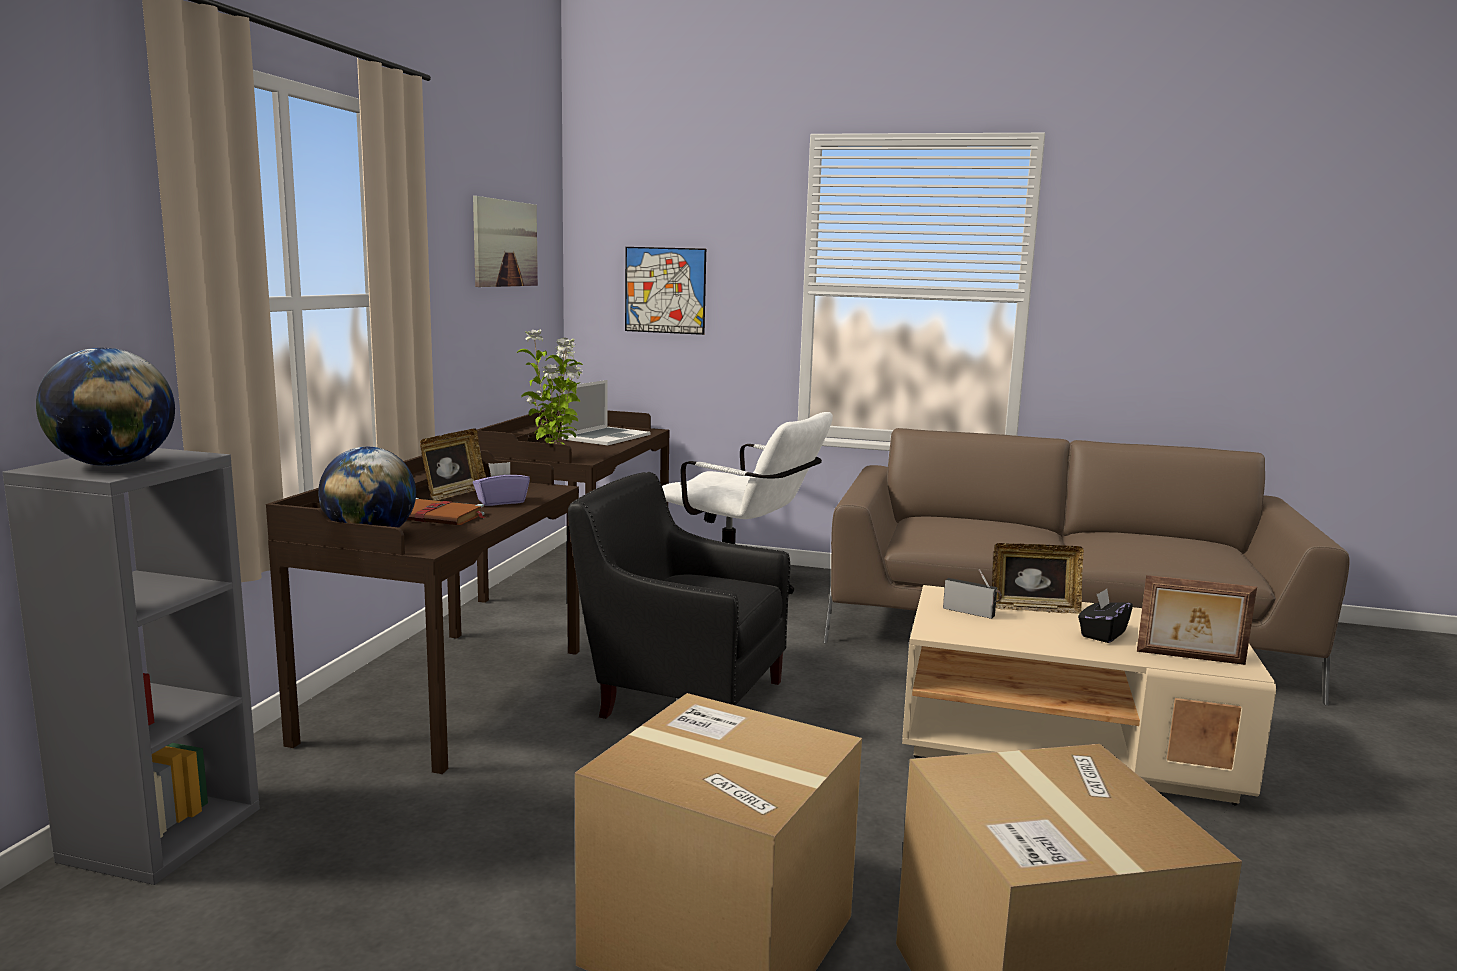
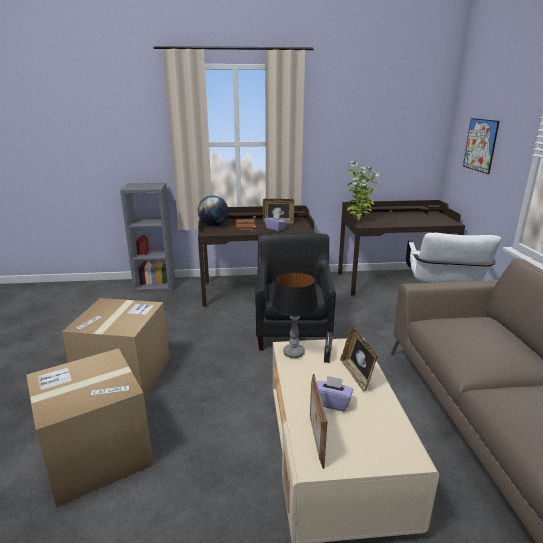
camera: 70 degrees right, 10 degrees up
(114, 465) = (139, 186): globe -> none
(505, 243) = (388, 117): picture -> none
(606, 437) = (418, 220): laptop -> none
(956, 630) = (294, 353): none -> table lamp
(1102, 634) = (332, 403): black tissue box -> purple tissue box

